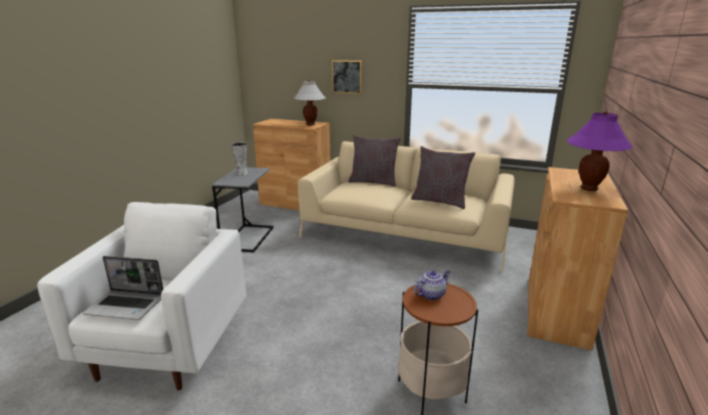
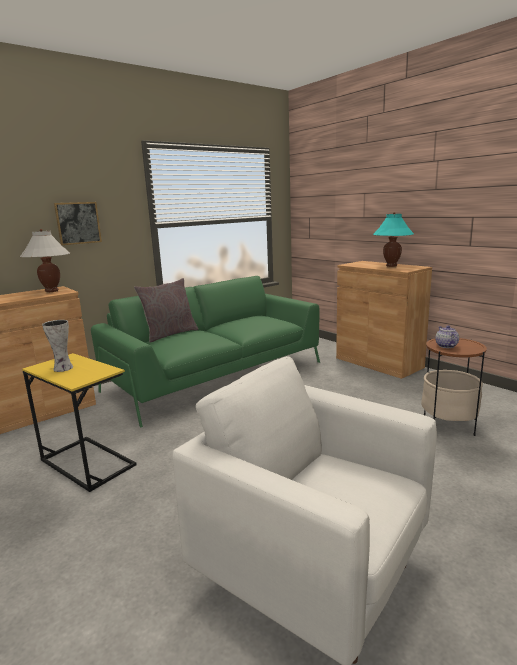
camera: 60 degrees left, 5 degrees down
(126, 305) = (362, 503): laptop -> none
(248, 238) = (87, 462): grey side table -> yellow side table
(405, 234) = (216, 376): beige sofa -> green sofa
(440, 201) = (256, 324): grey pillow -> none
(589, 189) = (391, 266): purple table lamp -> turquoise table lamp

